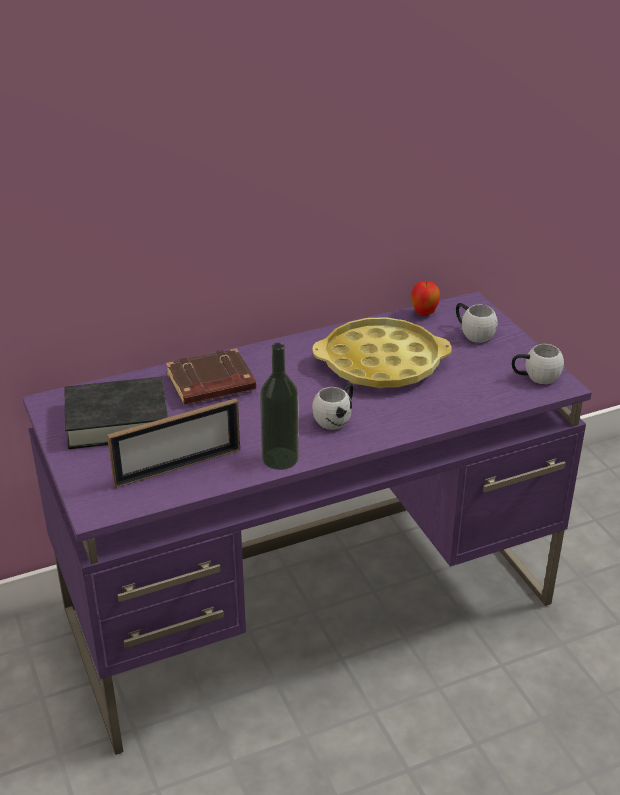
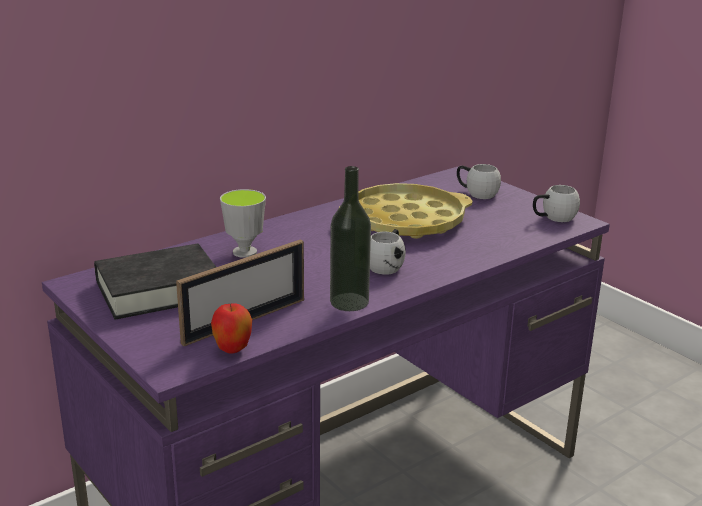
camera: 15 degrees left, 10 degrees down
(210, 384) = (244, 252): brown book -> cup
(424, 314) = (423, 183): apple -> apple (232, 350)

